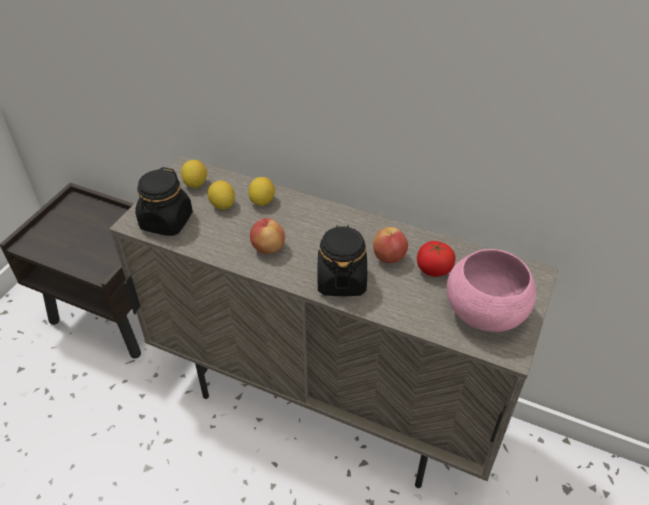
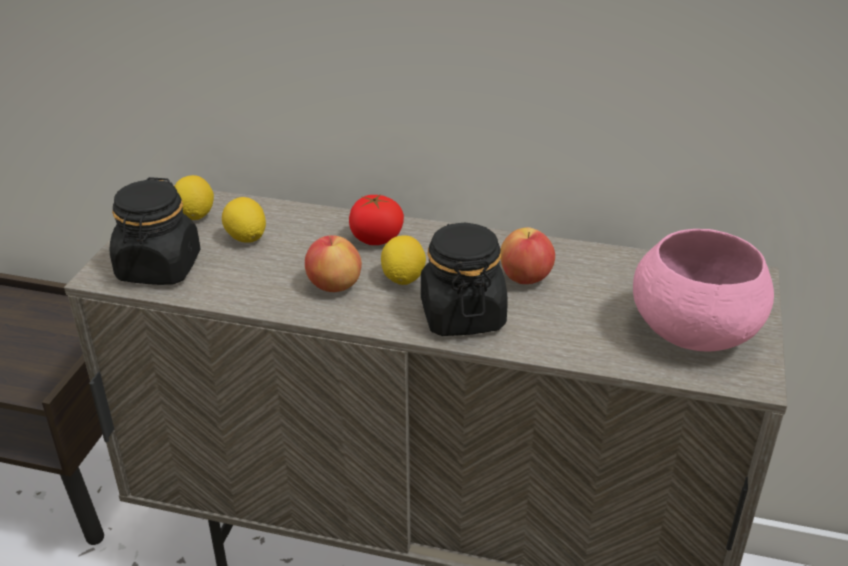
camera: 10 degrees left, 10 degrees down
(262, 201) = (308, 227): lemon -> lemon (403, 278)
(434, 269) = (598, 286): tomato -> tomato (376, 239)

